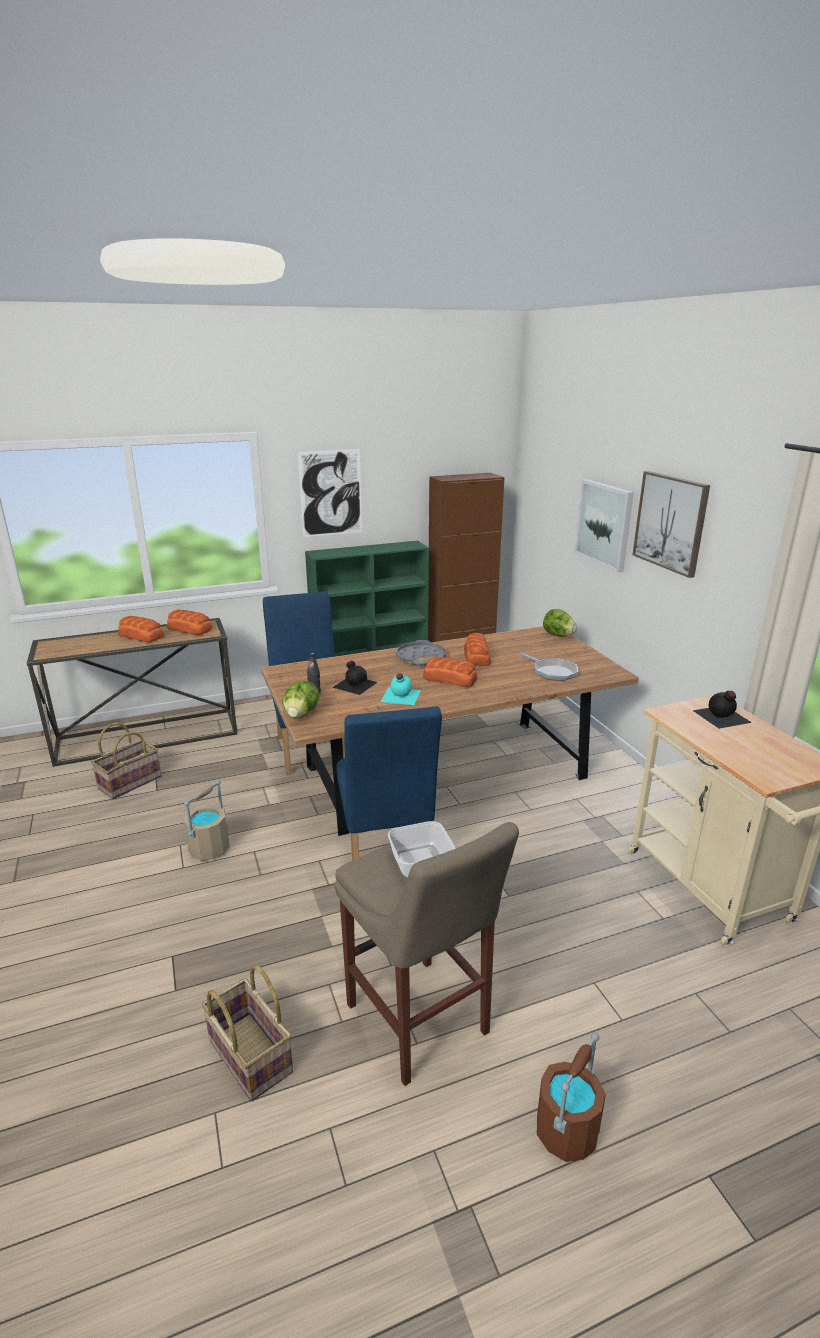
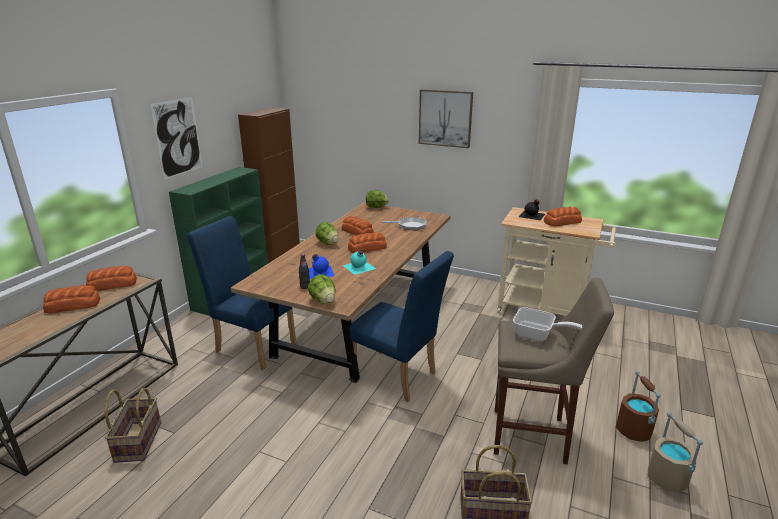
camera: 45 degrees left, 0 degrees up
(209, 849) = (286, 440): beige bucket -> beige bucket (667, 478)
(355, 684) = (319, 272): black bottle -> blue bottle
(421, 658) = (328, 243): grey tray -> lettuce
(604, 524) = (385, 128): picture -> none
(752, 745) = (561, 222): none -> bread

